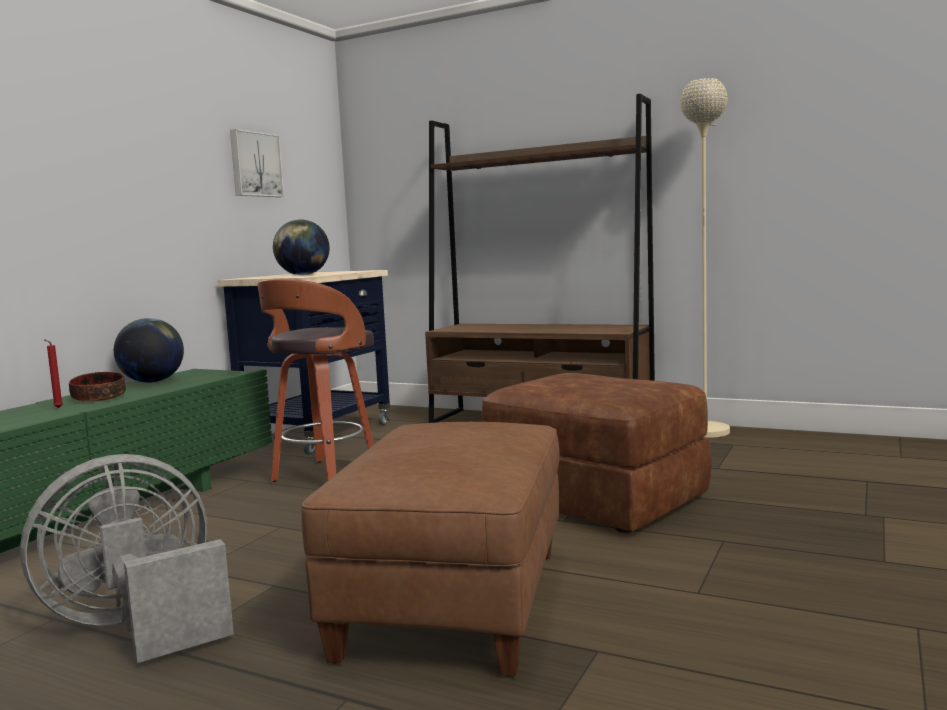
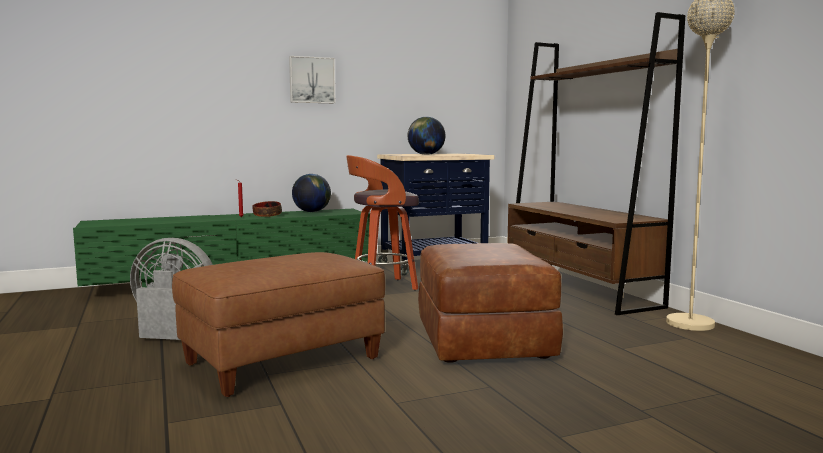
camera: 40 degrees right, 0 degrees up
(255, 164) = (419, 78): picture -> picture (311, 80)

